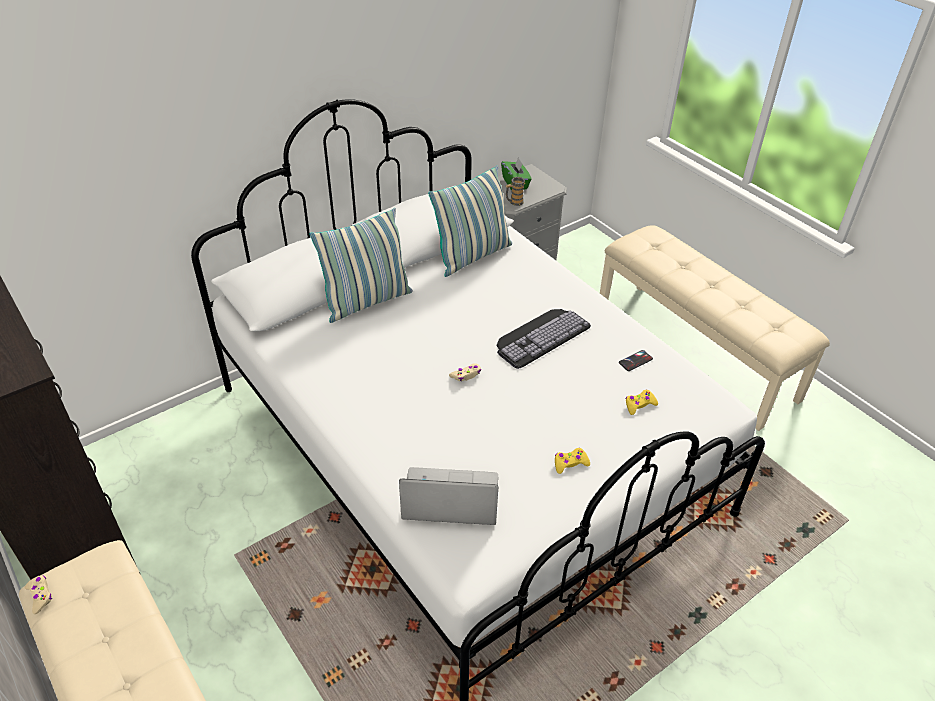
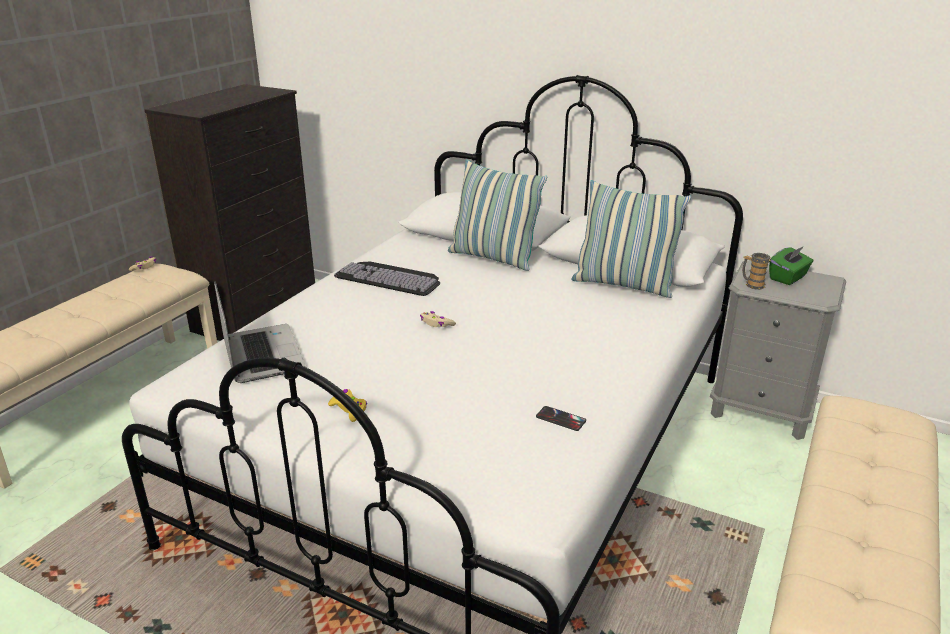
camera: 65 degrees right, 15 degrees down
(540, 335) = (539, 348): keyboard -> keyboard (391, 277)
(639, 405) = (482, 437): yellow game controller -> none

